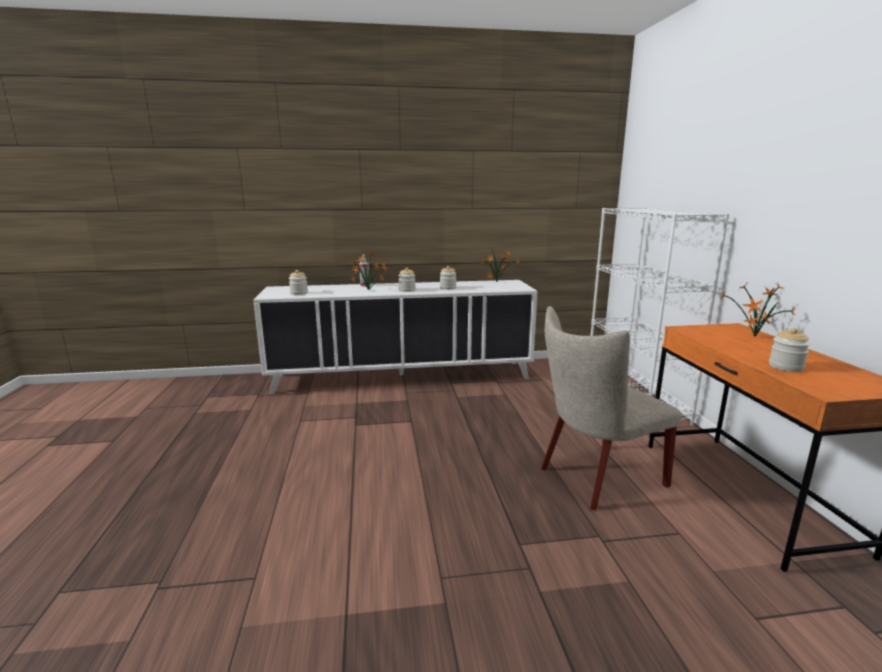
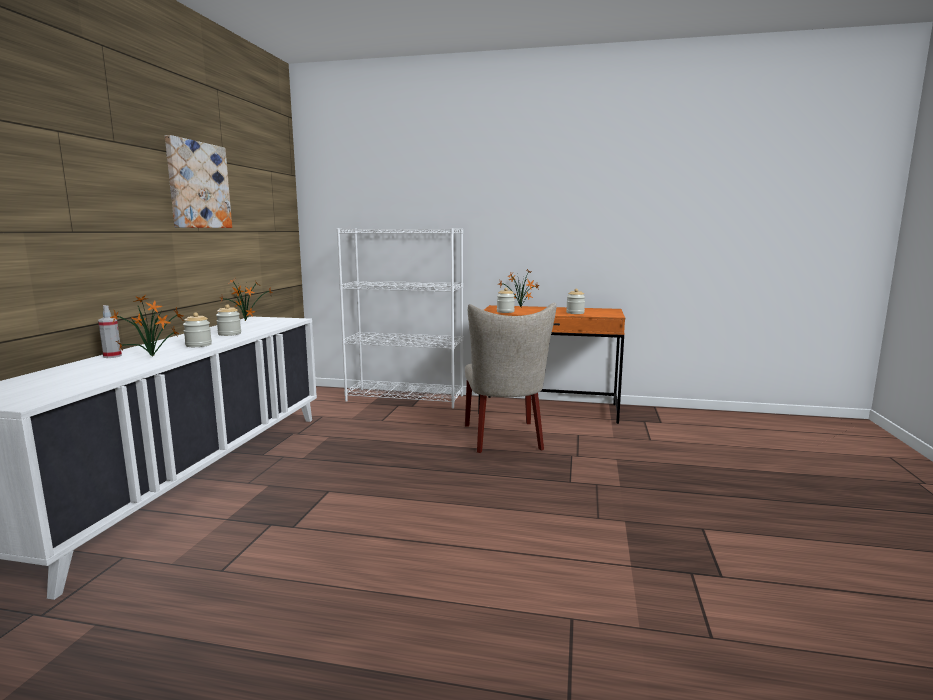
camera: 70 degrees left, 5 degrees down
(299, 293) = (60, 385): jar -> jar (505, 311)
(475, 173) = (198, 185): none -> picture

